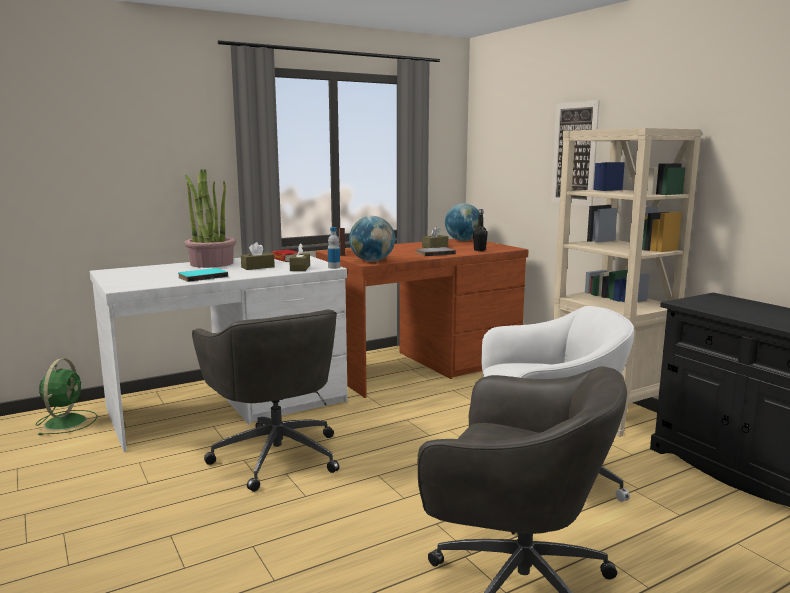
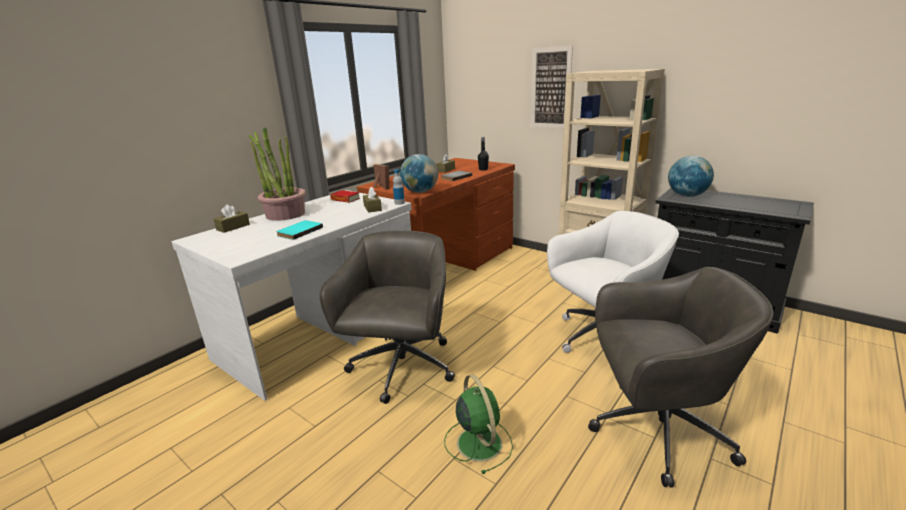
camera: 20 degrees left, 10 degrees up
(66, 421) = (181, 384): green fan -> green fan (478, 442)
(258, 267) = (334, 212): brown tissue box -> brown tissue box (233, 227)
(276, 454) = (401, 368): grey office chair -> grey office chair turned 120 degrees counterclockwise
(463, 240) = (457, 161): globe -> globe (687, 196)

